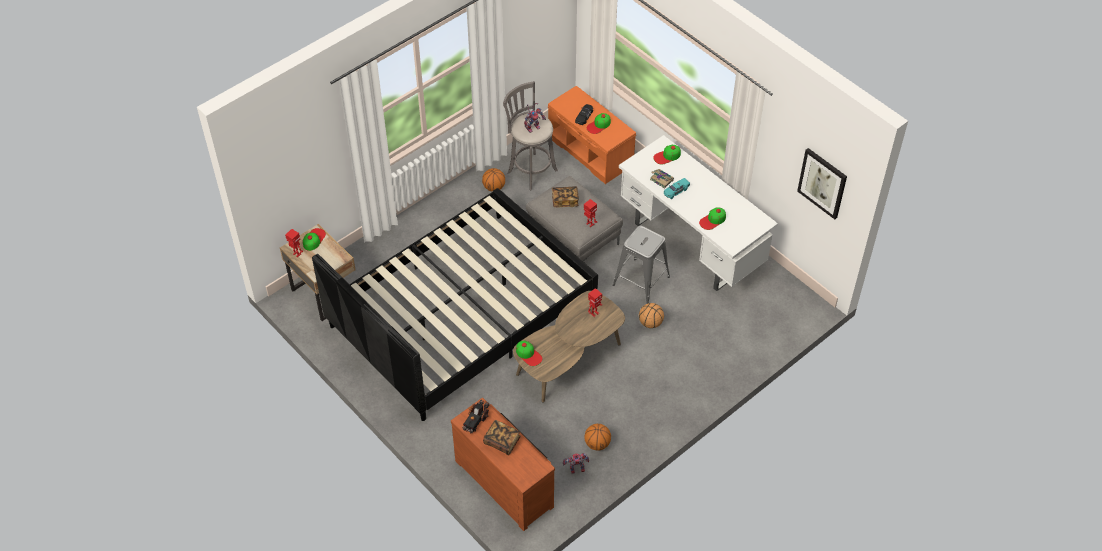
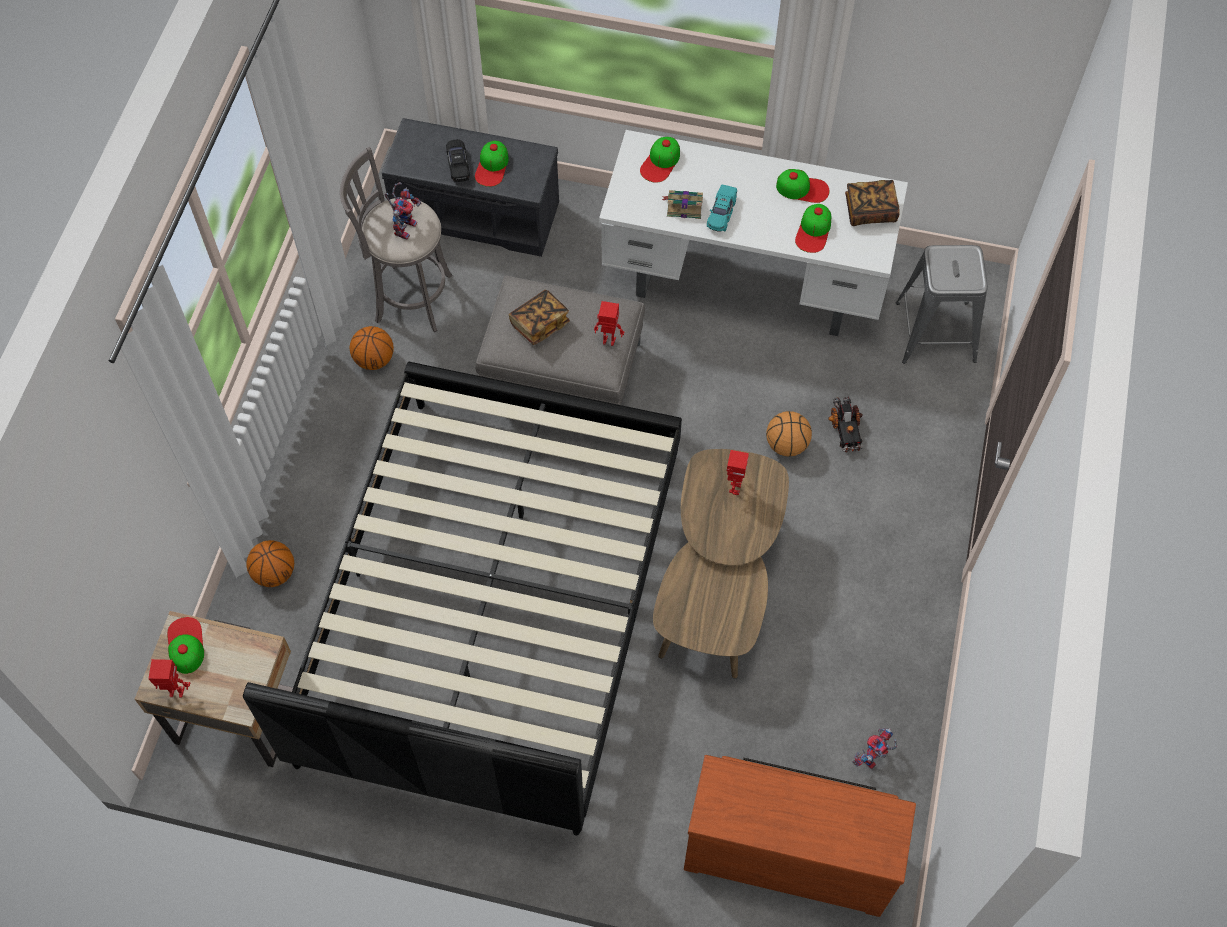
camera: 35 degrees left, 10 degrees up
(475, 420) = (728, 803): toy truck -> toy truck (845, 430)
(502, 441) = (800, 813): book -> book (870, 211)
(528, 354) = (686, 621): cap -> cap (802, 188)
(591, 151) = (478, 213): orange bench -> grey bench
(597, 444) = (869, 694): basketball -> basketball (274, 573)
(641, 281) = (720, 385): grey stool -> grey stool (936, 332)
(822, 183) = (988, 81): picture -> none

